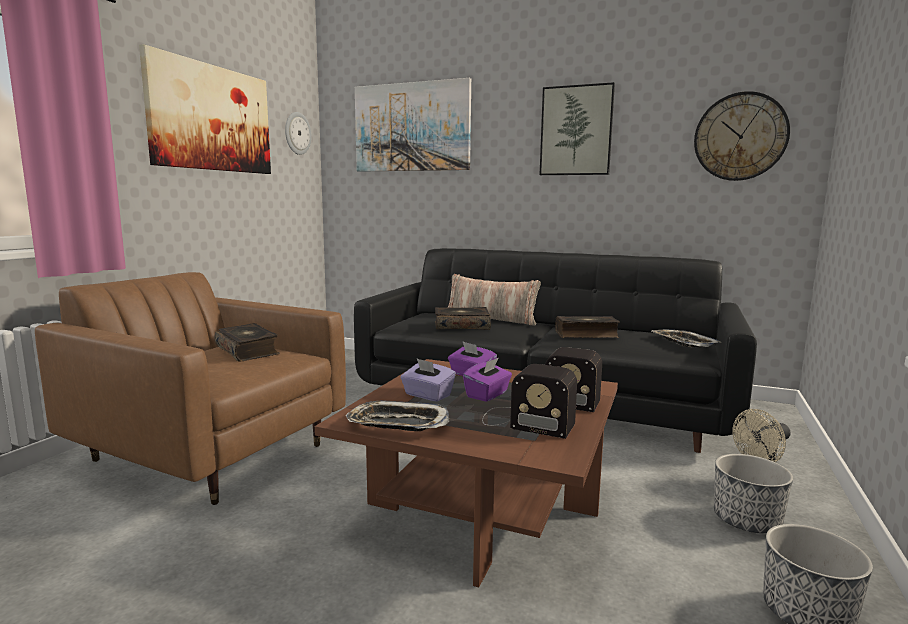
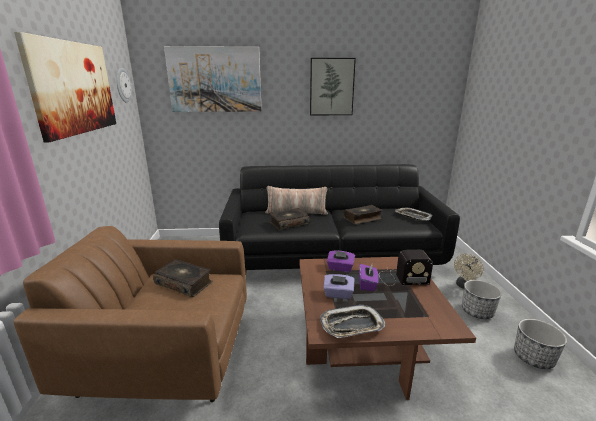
camera: 25 degrees left, 10 degrees up
(524, 421) = (408, 302): radio -> none
(740, 137) = (421, 94): wall clock -> none

